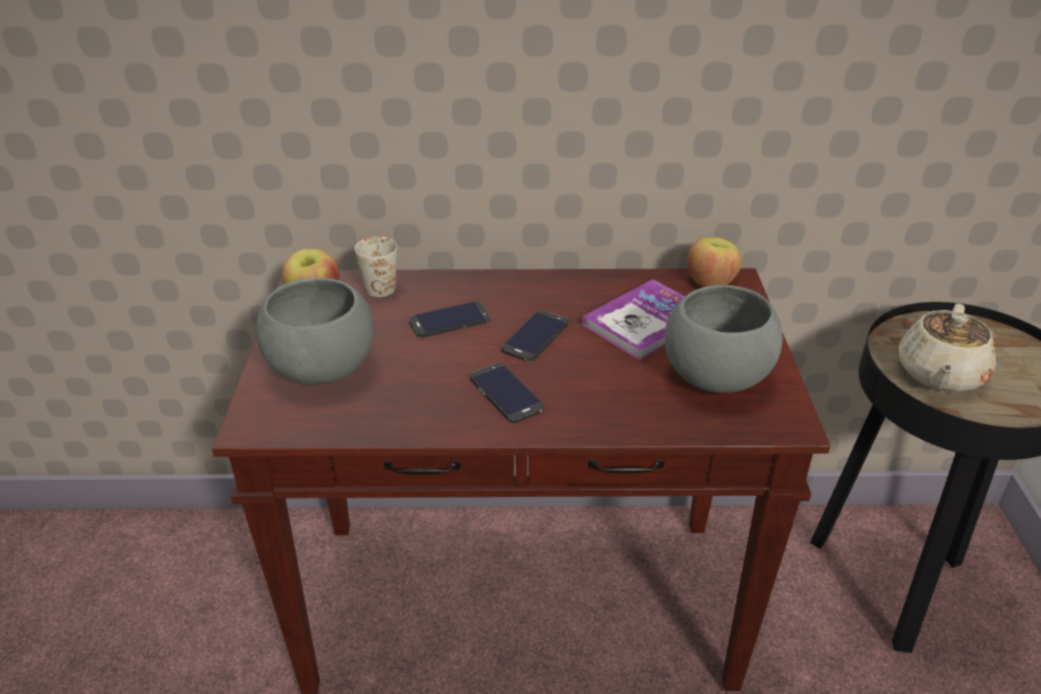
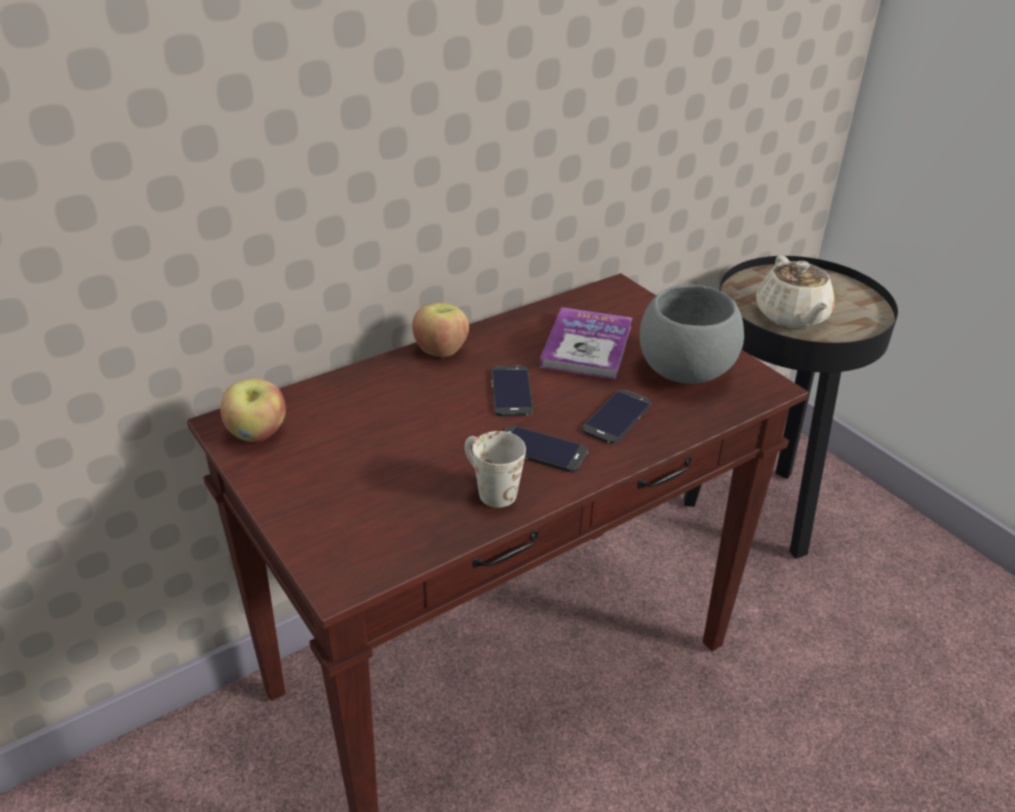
camera: 35 degrees left, 0 degrees up
(323, 370) = (351, 499): grey bowl -> none
(380, 284) = (312, 396): white mug -> white mug (489, 488)
(449, 320) = (420, 406): phone -> phone (617, 417)
(711, 283) = (601, 296): apple -> apple (441, 350)

